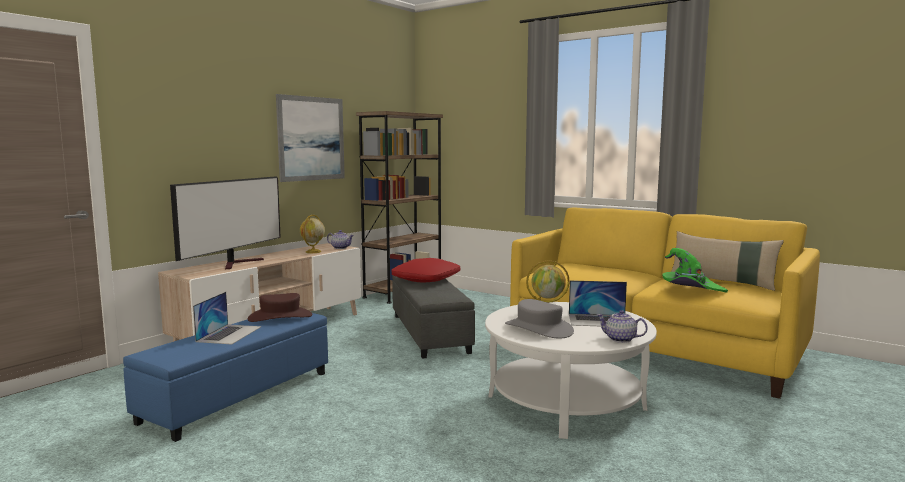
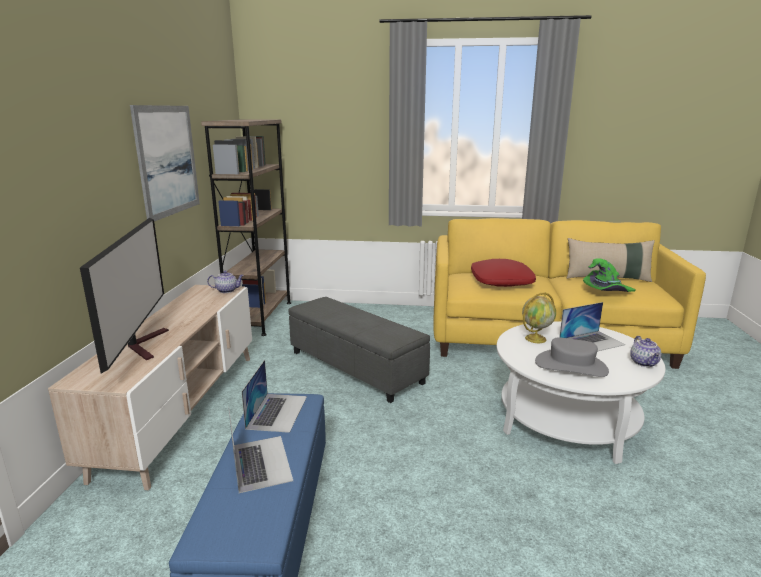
camera: 30 degrees left, 10 degrees up
(280, 317) = (277, 412): brown hat -> laptop
(313, 252) = (206, 303): globe -> none
(426, 279) = (340, 312): red pillow -> red pillow (502, 281)
(620, 339) = (644, 363): teapot -> teapot turned 90 degrees counterclockwise

